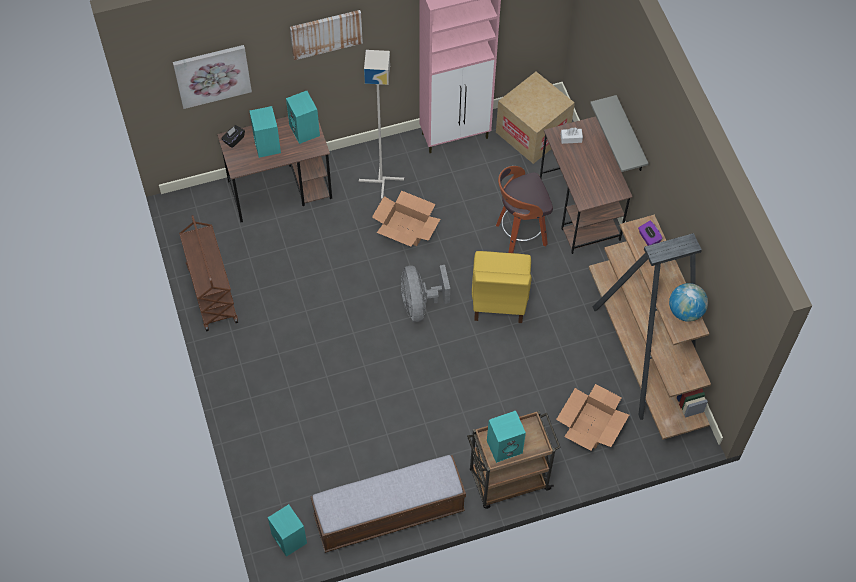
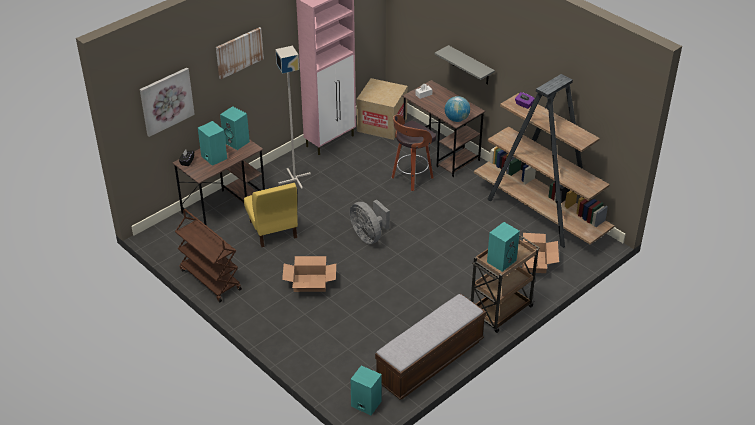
camera: 25 degrees left, 20 degrees down
(406, 228) = (330, 198): cardboard box -> cardboard box (310, 283)
(499, 299) = (421, 215): yellow chair -> yellow chair (273, 230)
(685, 311) = (576, 132): globe -> globe (456, 119)

